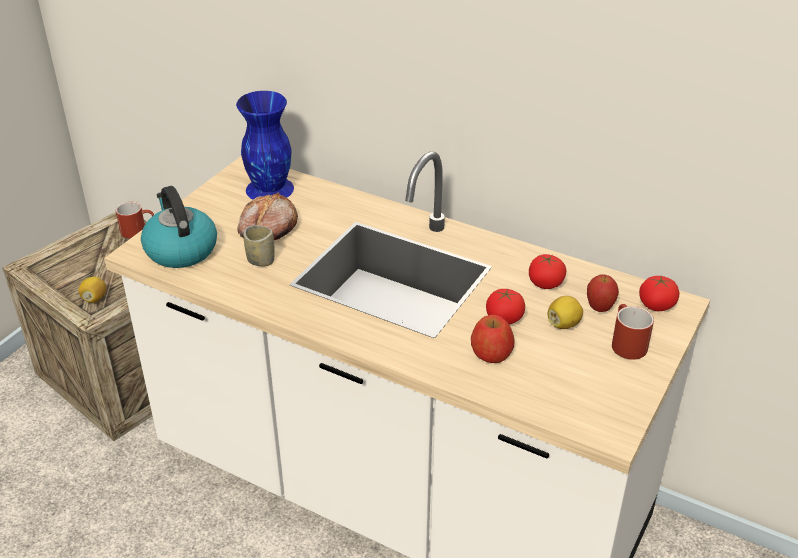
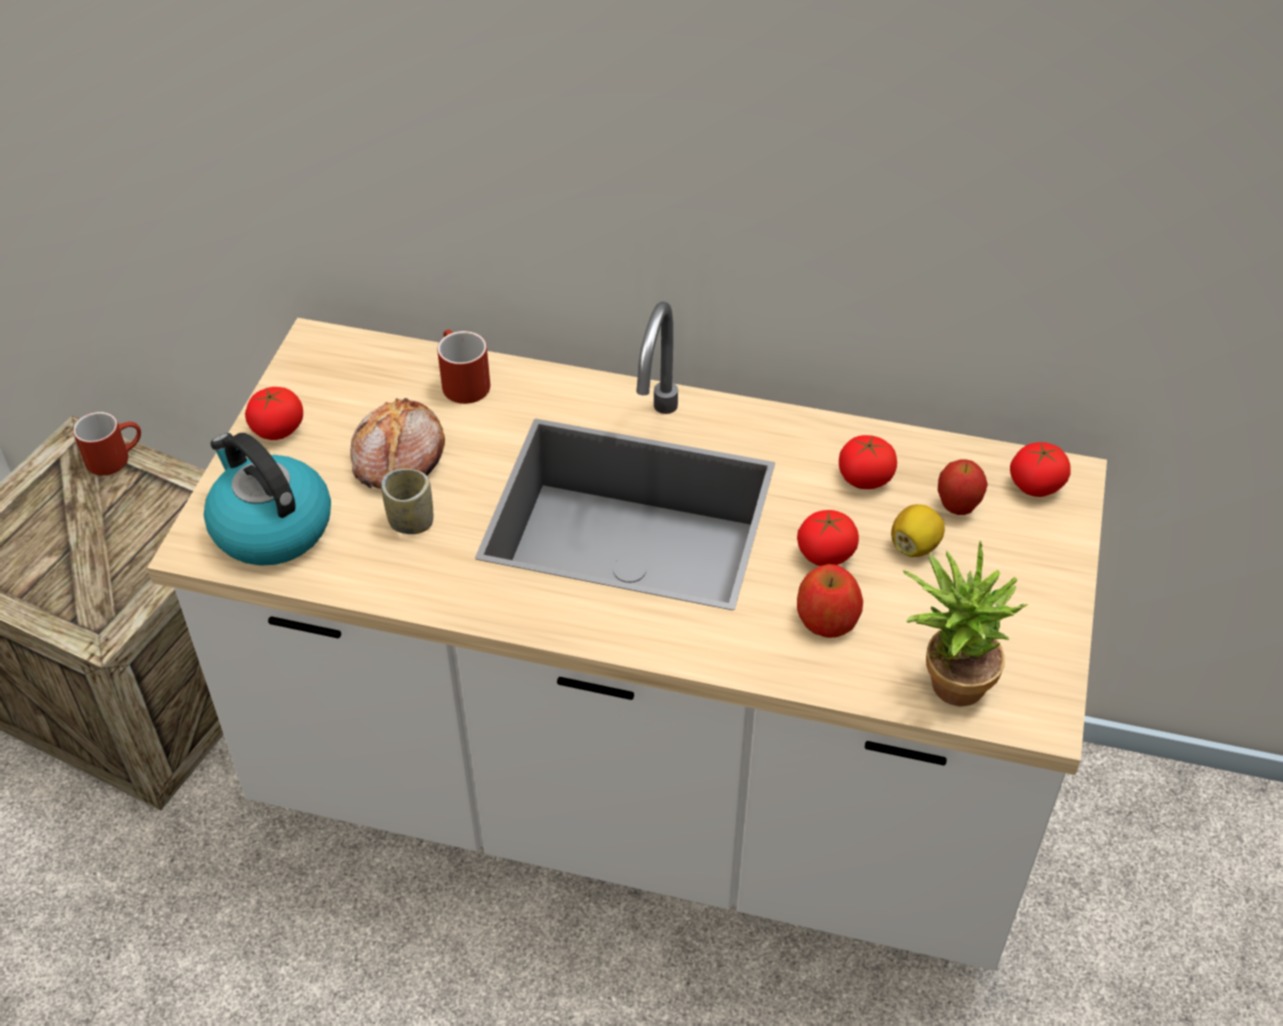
camera: 15 degrees left, 10 degrees up
(94, 298) = (93, 602): lemon -> none
(207, 204) = (278, 429): none -> tomato
(270, 188) = (371, 378): blue vase -> none
(556, 400) = (947, 680): none -> potted plant
(625, 343) = (1012, 561): red mug -> red mug (460, 381)

